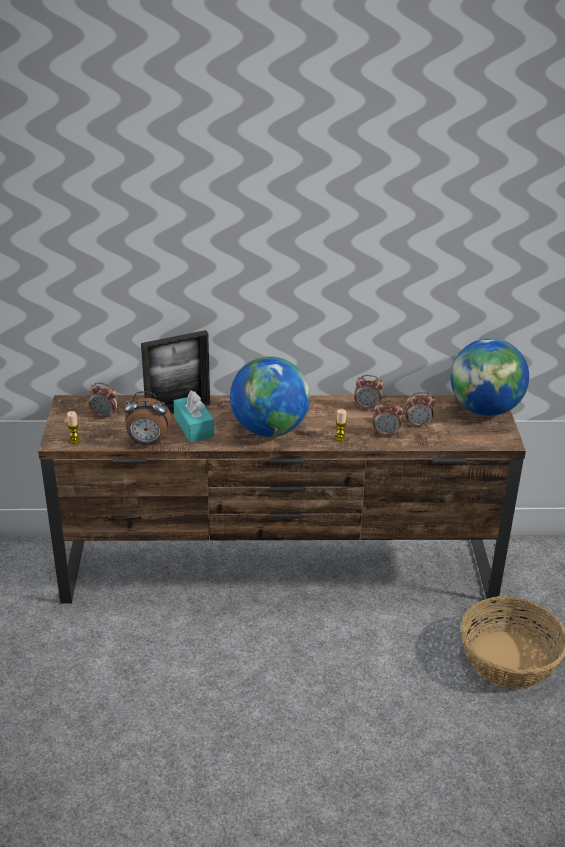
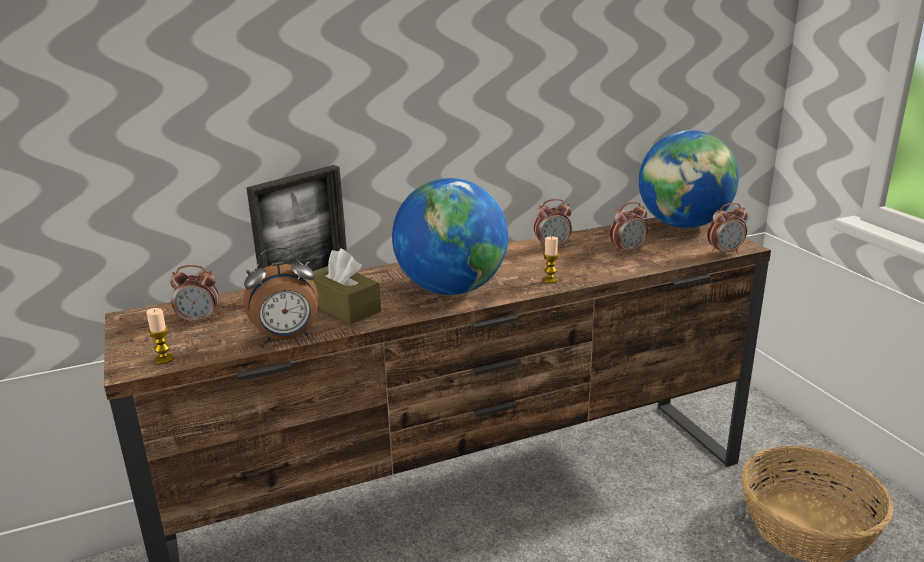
camera: 20 degrees left, 10 degrees down
(194, 427) = (344, 307): turquoise tissue box -> brown tissue box
(386, 433) = (600, 265): alarm clock -> alarm clock (724, 252)

